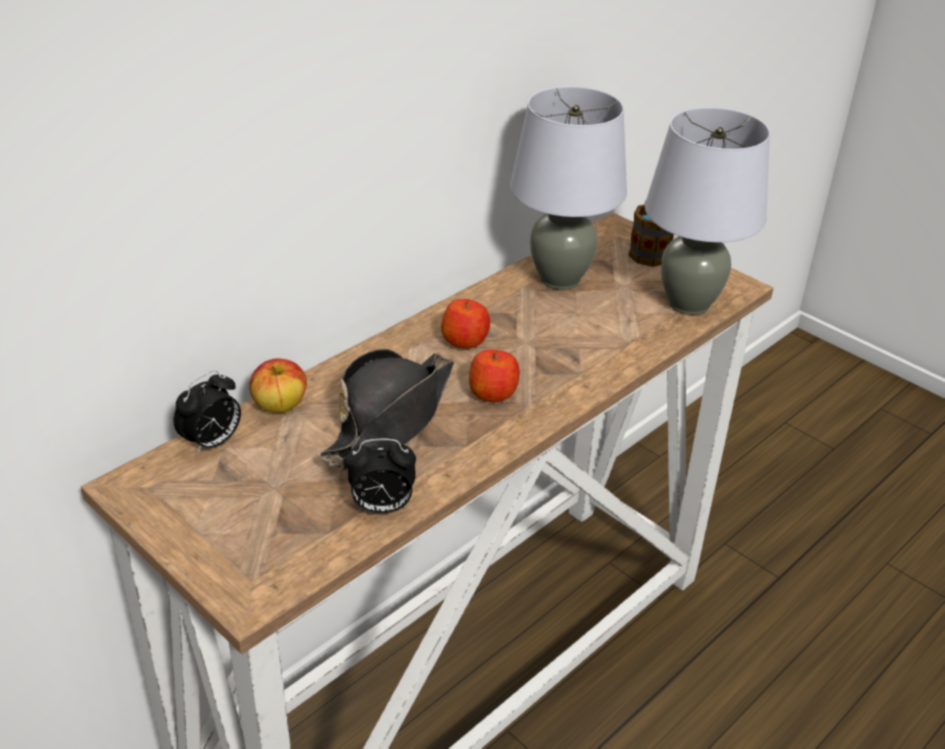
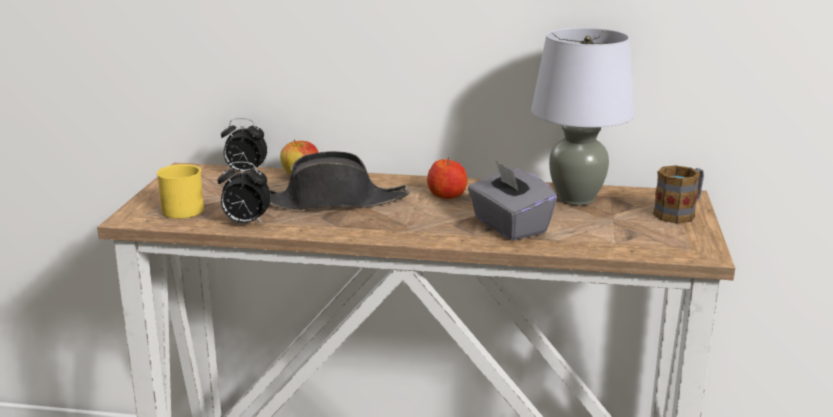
camera: 55 degrees right, 15 degrees down
(268, 544) = (178, 209): none -> yellow mug
(381, 507) = (245, 223): alarm clock -> alarm clock turned 45 degrees counterclockwise
(493, 393) = (404, 217): apple -> none
(582, 345) = (509, 226): none -> grey tissue box
(688, 304) = (636, 244): grey table lamp -> none

